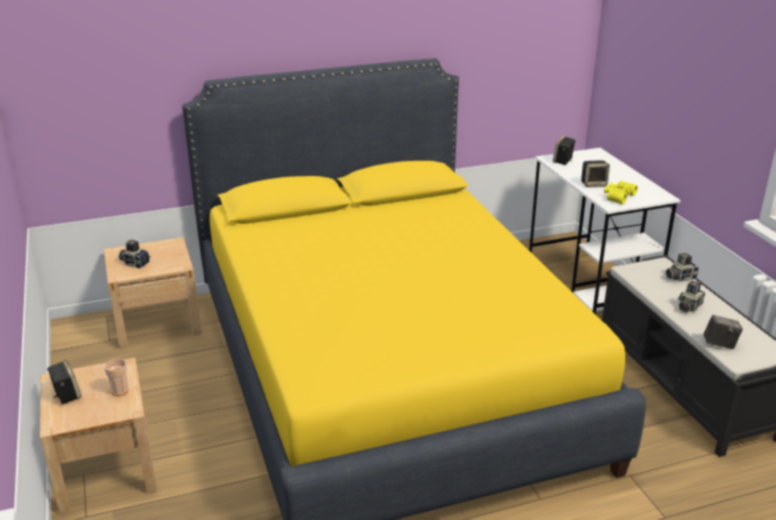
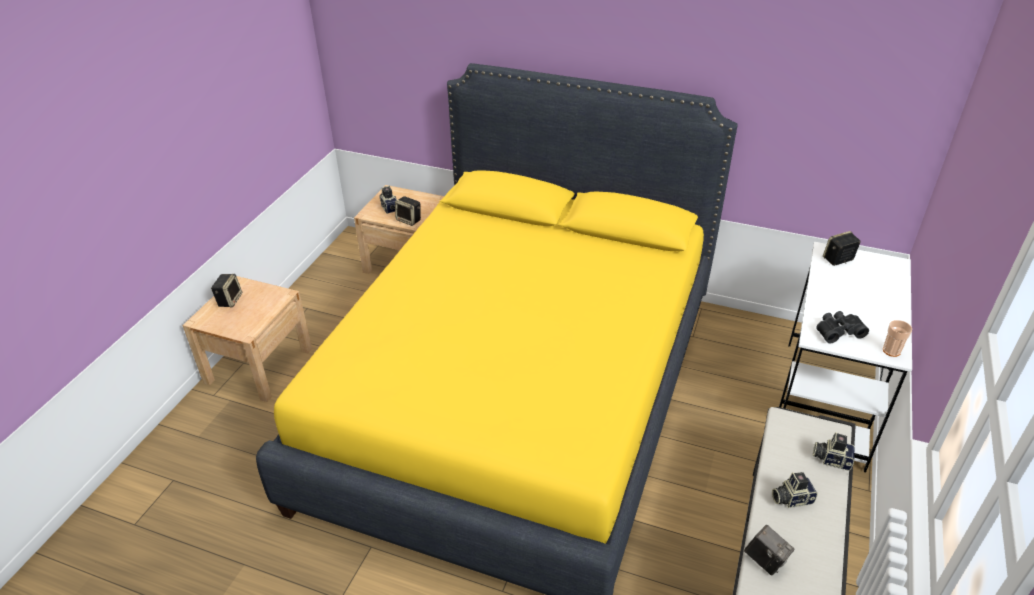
camera: 40 degrees right, 10 degrees up
(120, 391) = (259, 314): cup -> cup (891, 351)
(594, 184) = (832, 303): speaker -> speaker (409, 220)
(618, 196) = (838, 331): yellow binoculars -> black binoculars

